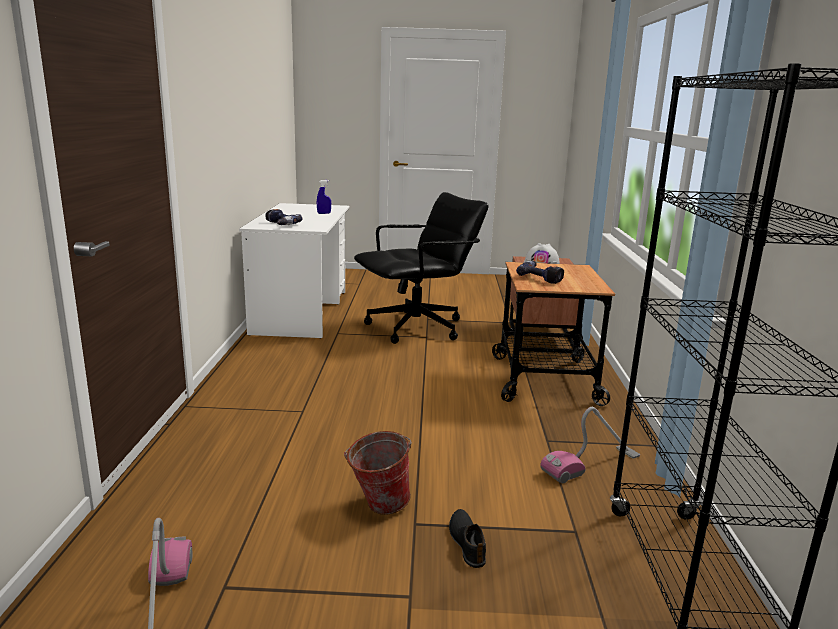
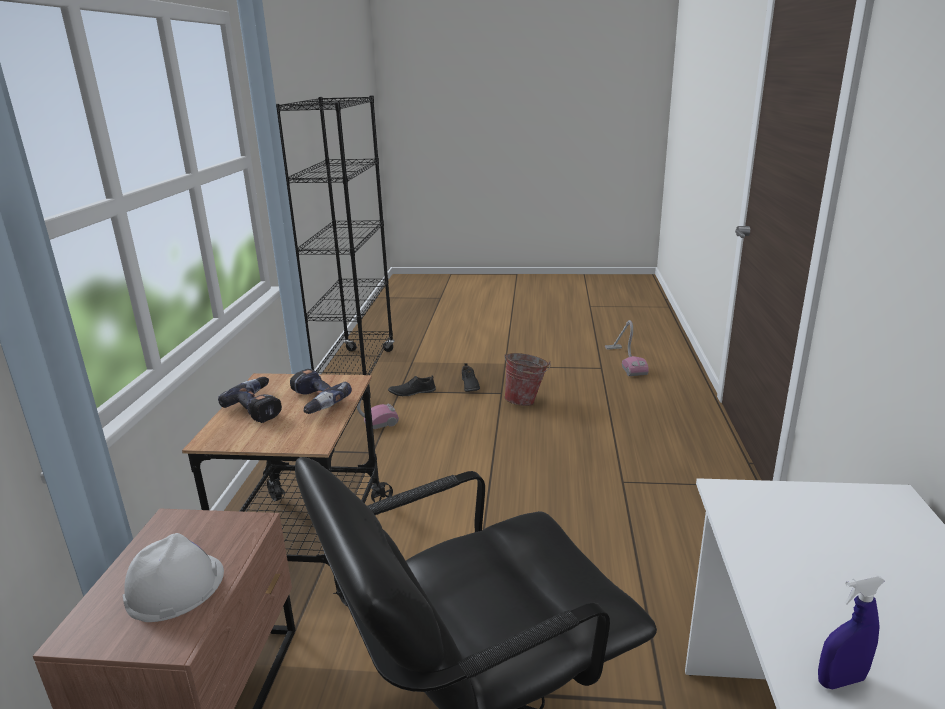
camera: 175 degrees left, 5 degrees up
(279, 225) = (848, 518): power drill -> power drill (260, 407)
(554, 528) = (412, 392): none -> black shoe

